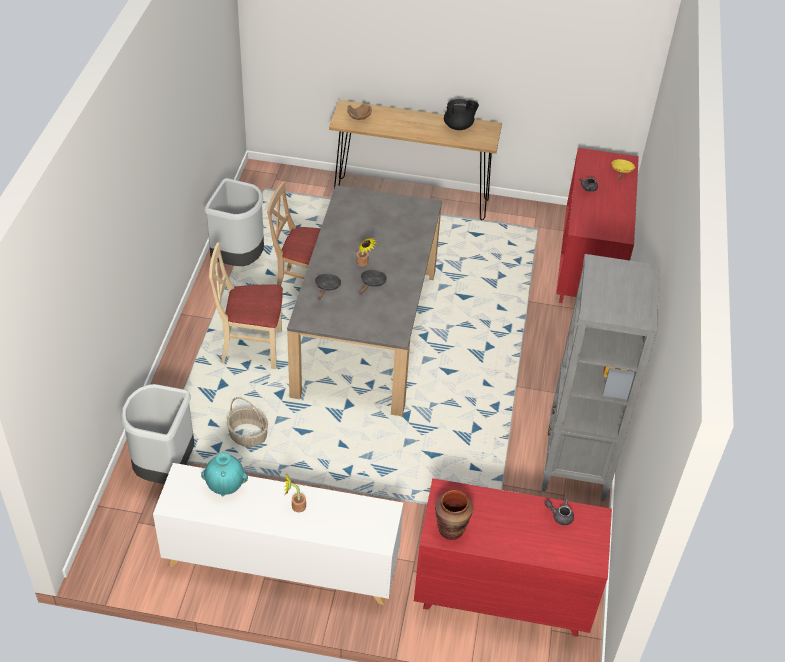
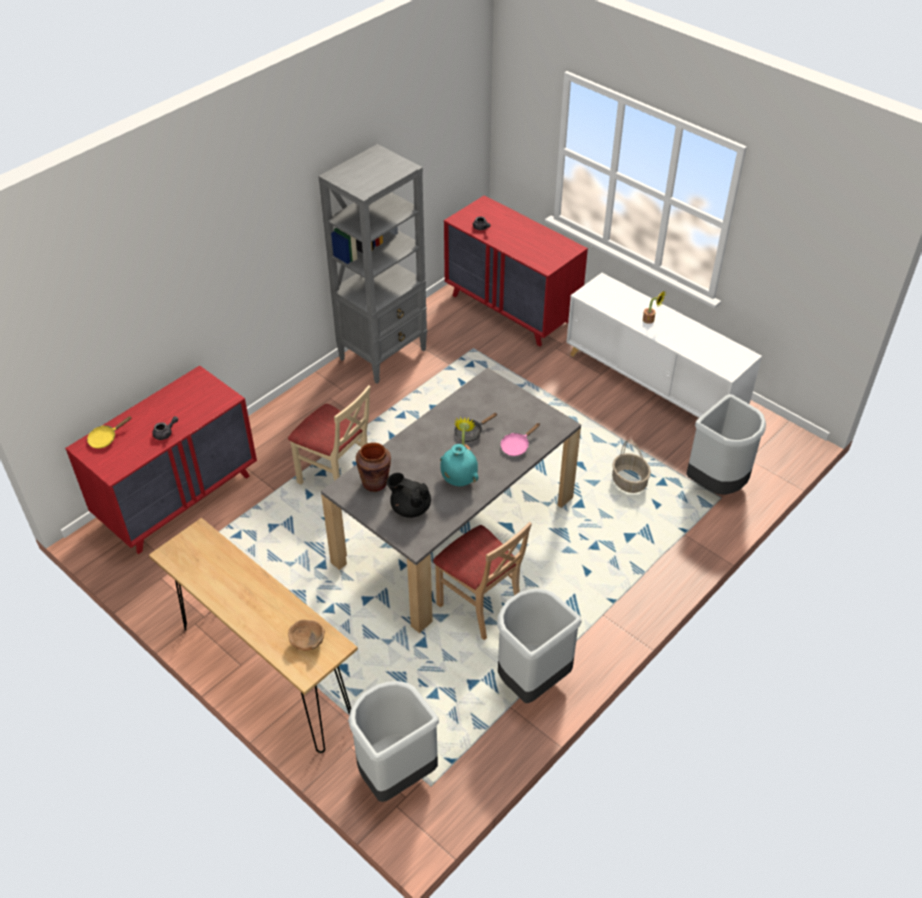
camera: 145 degrees left, 0 degrees up
(226, 487) = (697, 350): turquoise vase -> turquoise vase (458, 480)
(251, 348) = (579, 562): beige chair -> beige chair (336, 478)
(289, 186) = (395, 774): none -> grey trash can
(327, 287) = (517, 446): black frying pan -> pink frying pan
(451, 530) = (560, 247): brown vase -> brown vase (375, 483)
(459, 126) = (203, 571): black teapot -> black teapot (410, 508)

